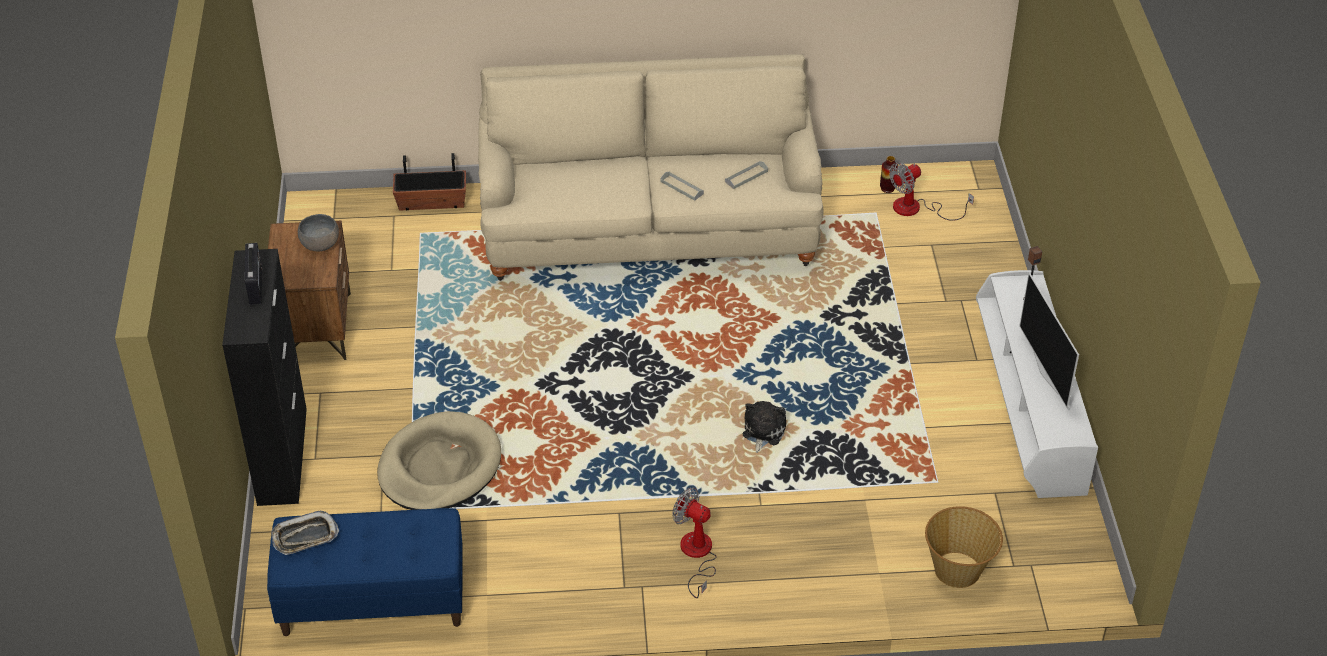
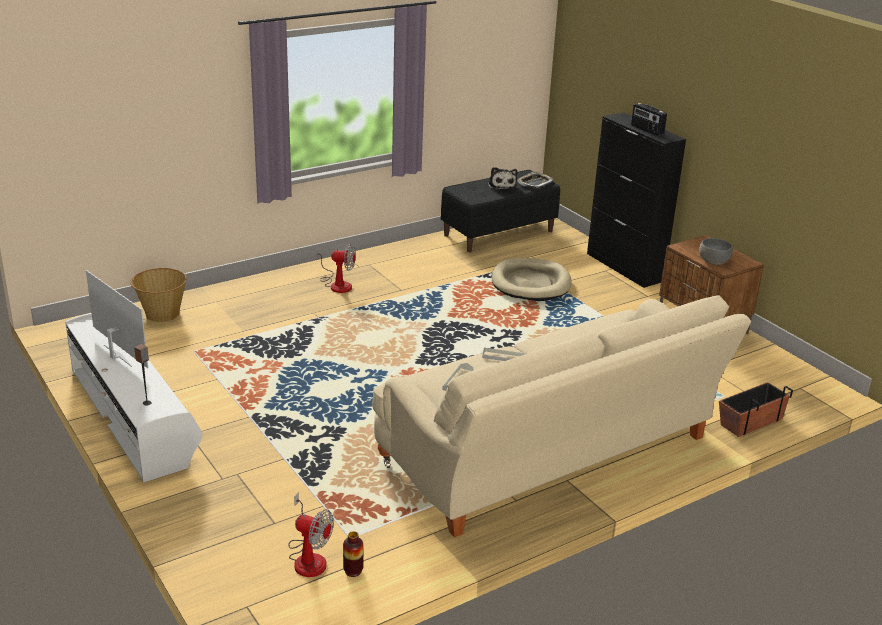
camera: 150 degrees right, 15 degrees down
(372, 601) = (498, 233): blue bench -> black bench
(762, 433) = (339, 346): plush toy -> plush toy (501, 185)
(916, 209) = (308, 557): fan -> fan turned 90 degrees clockwise

